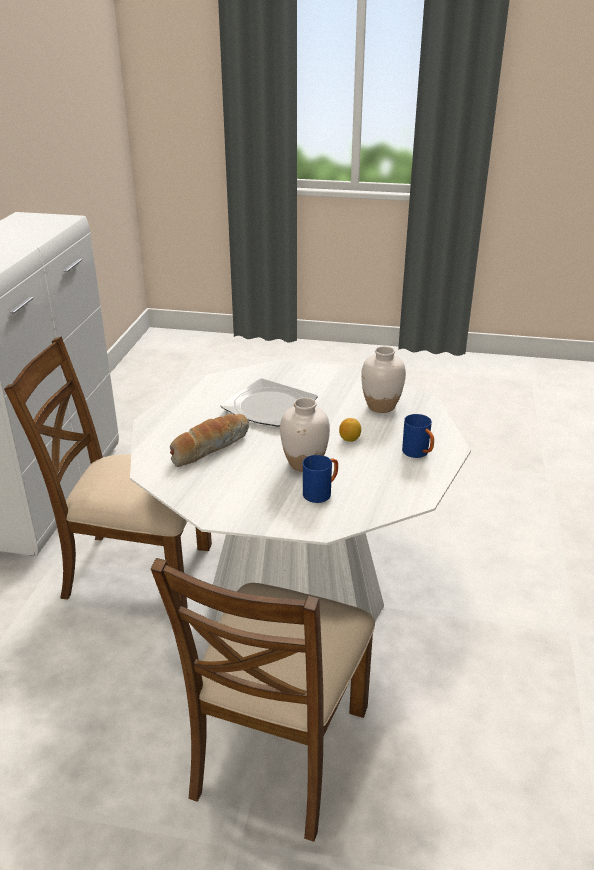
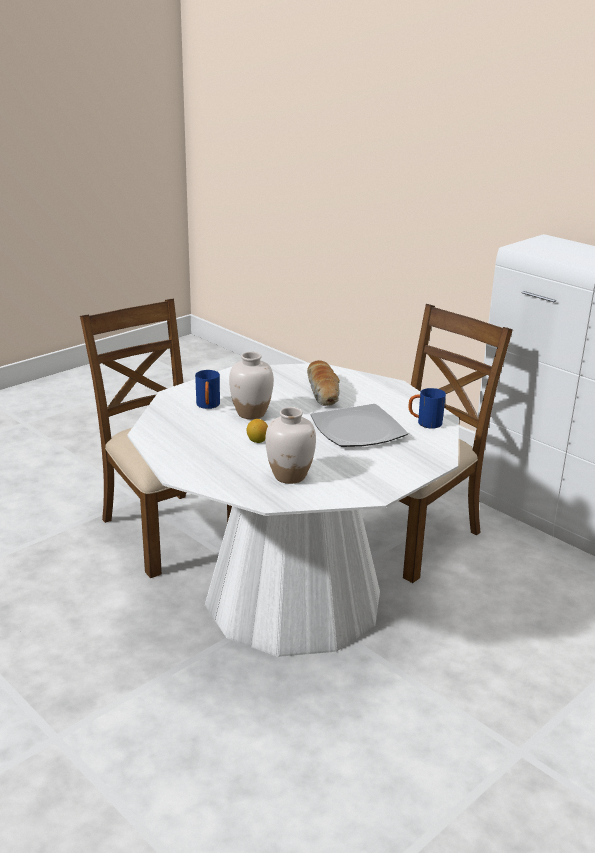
camera: 125 degrees right, 5 degrees down
(418, 454) = (193, 458): blue mug -> blue mug (424, 423)

